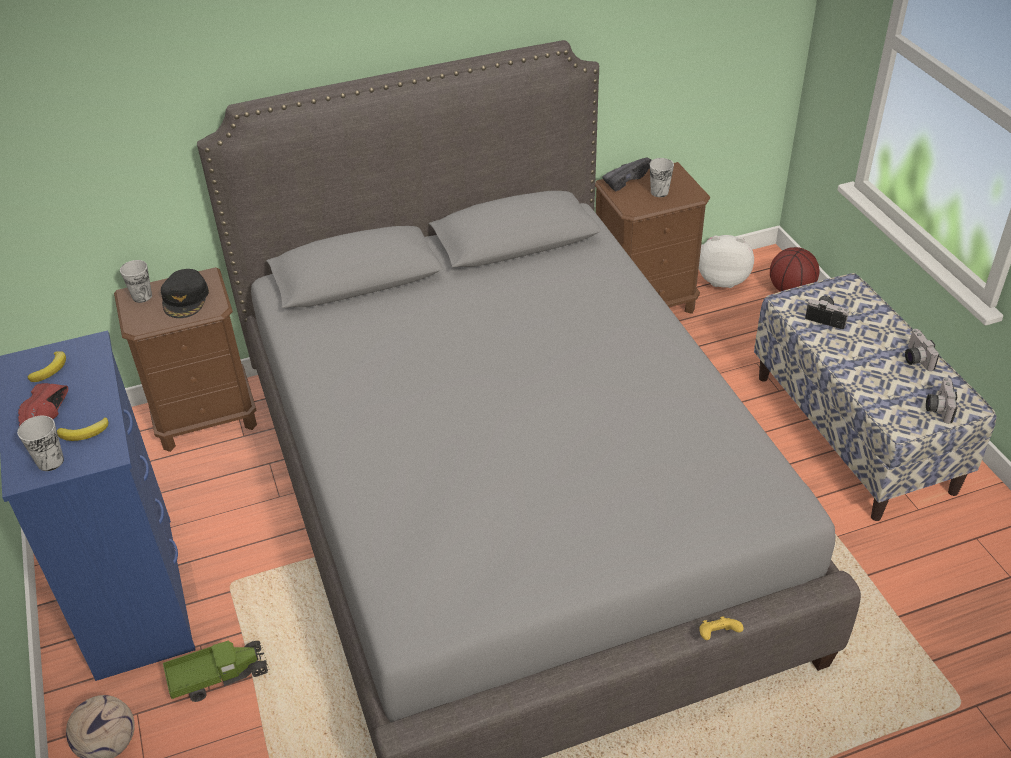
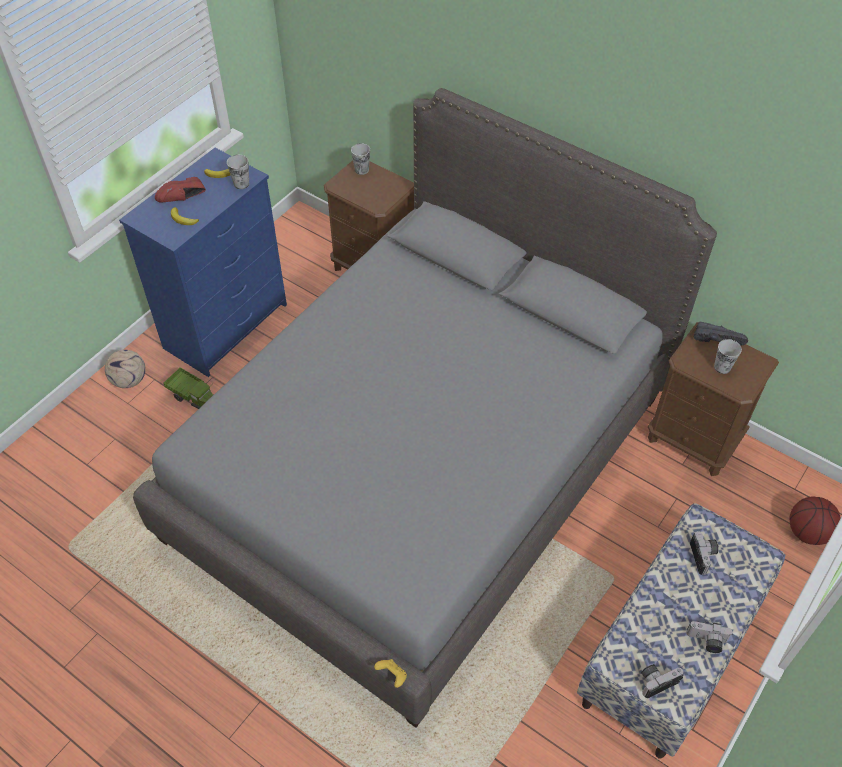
camera: 55 degrees right, 10 degrees up
(50, 461) = (154, 220): cup -> cup (241, 184)
(186, 298) = (376, 189): black cap -> none
(717, 636) = (318, 622): yellow game controller -> yellow game controller (392, 676)
(722, 279) = (773, 477): plush toy -> none
(914, 358) = (706, 641): camera -> camera turned 120 degrees counterclockwise

